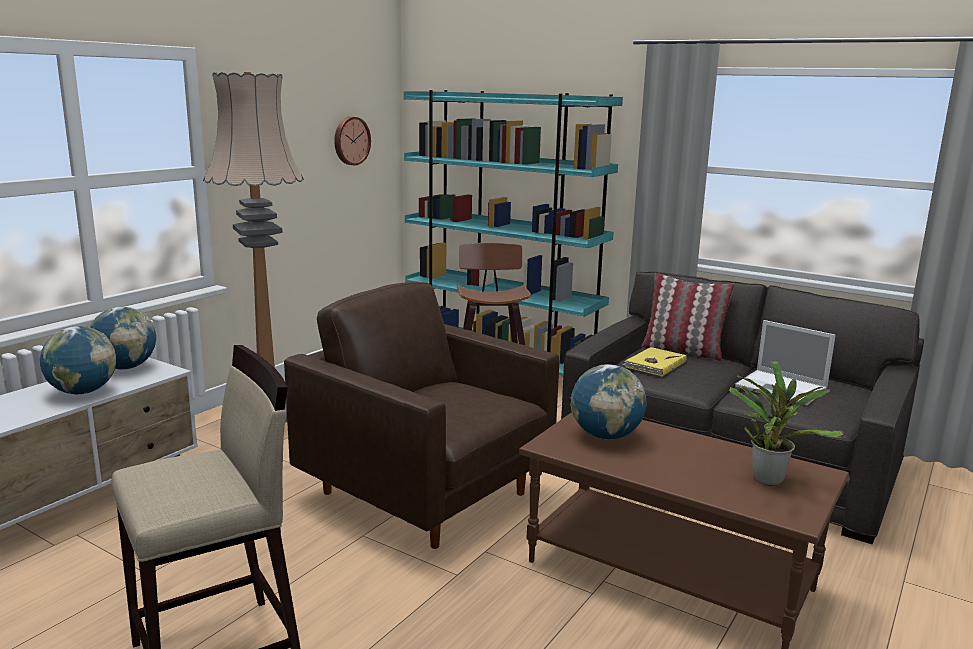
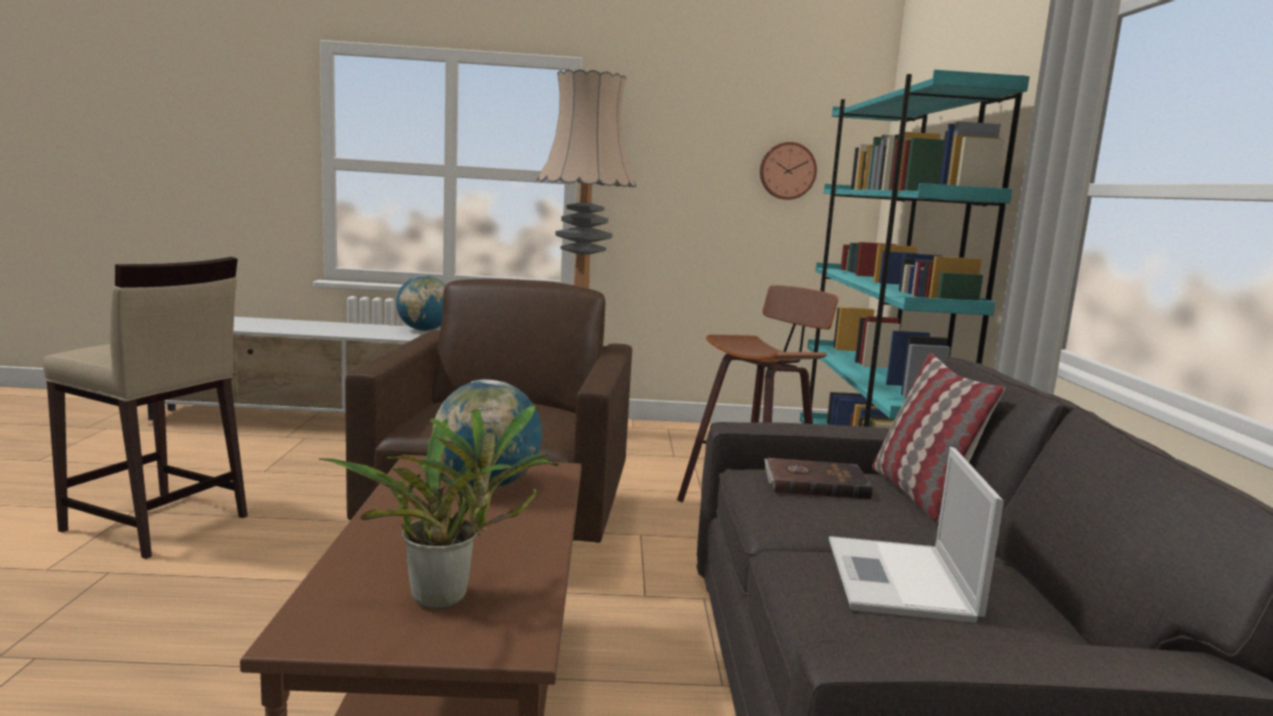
camera: 55 degrees right, 5 degrees down
(83, 392) = (362, 332): globe -> none
(654, 364) = (815, 482): yellow book -> brown book

